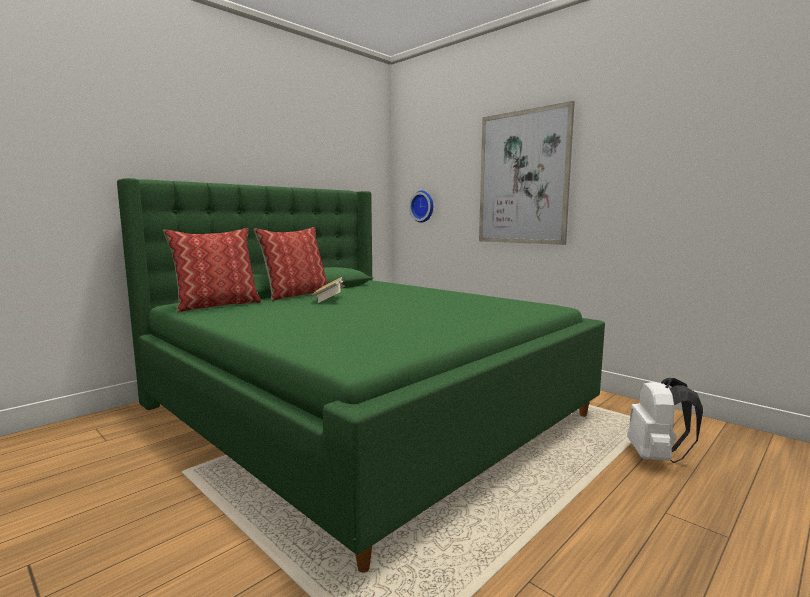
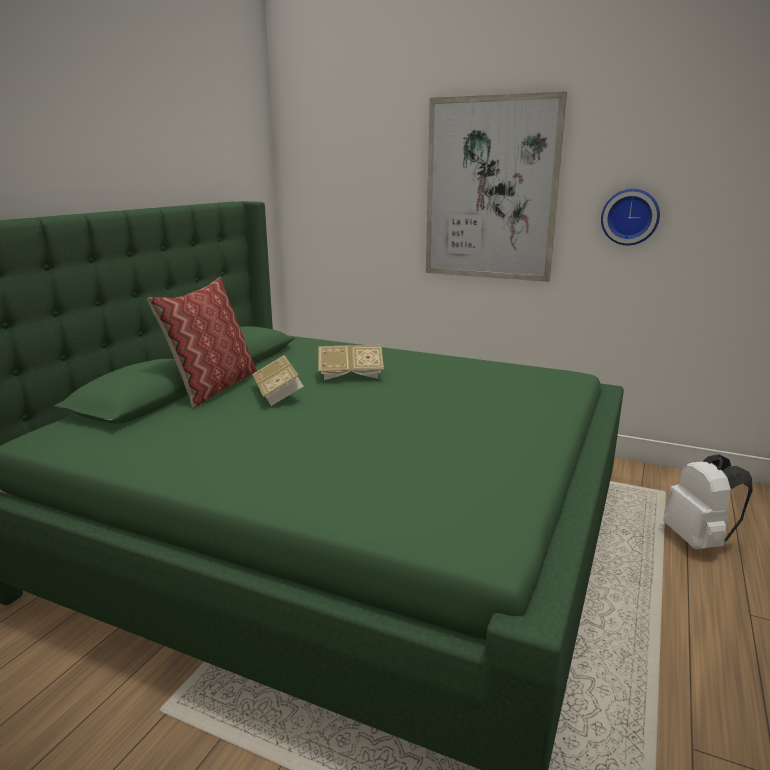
camera: 20 degrees left, 10 degrees up
(217, 305) = (118, 433): pillow -> none
(388, 296) = (350, 375): none -> book
(423, 206) = (333, 219): wall clock -> wall clock (630, 217)

